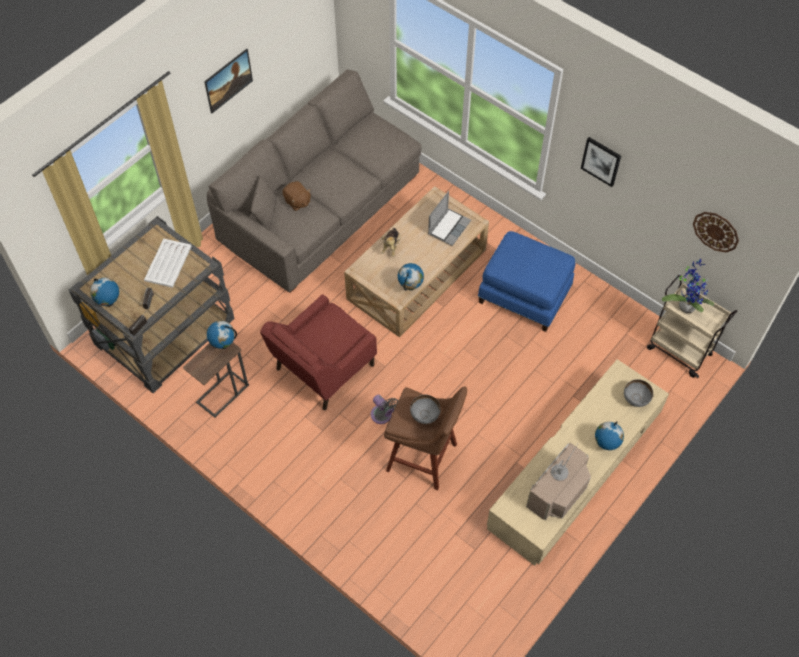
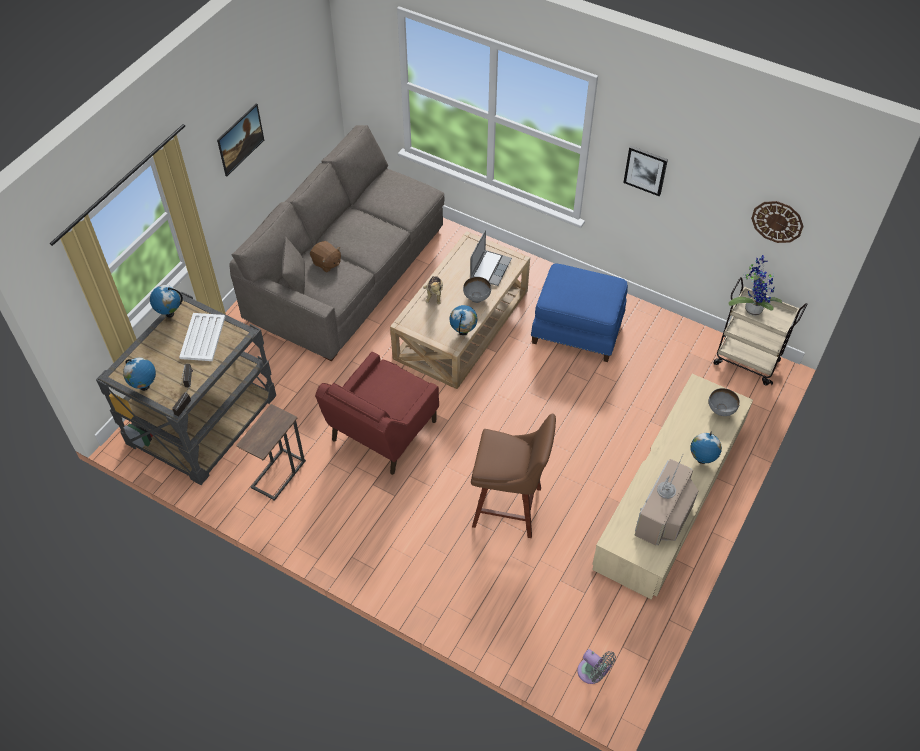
camera: 10 degrees left, 5 degrees down
(223, 345) = (277, 415): globe -> globe (170, 313)
(382, 416) = (456, 471): grey fan -> grey fan (592, 673)
(425, 416) = (512, 454): grey bowl -> grey bowl (477, 298)

